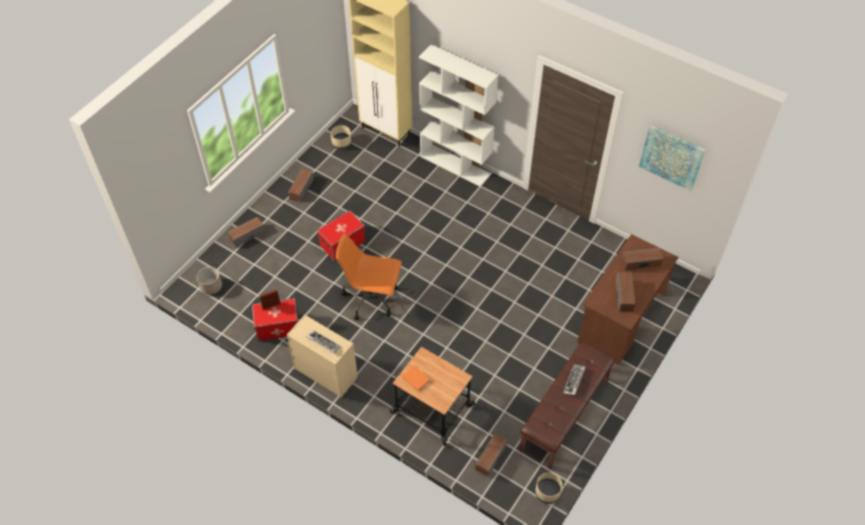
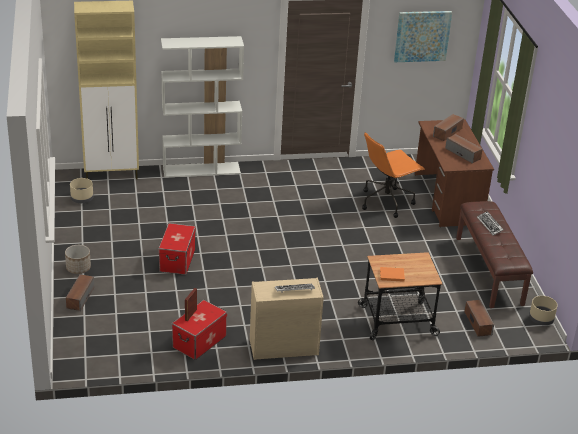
camera: 45 degrees left, 20 degrees down
(211, 286) = (96, 349): planter -> planter (78, 268)
(301, 189) = (87, 244): speaker -> none
(371, 298) = (252, 281): orange office chair -> orange office chair (387, 201)

